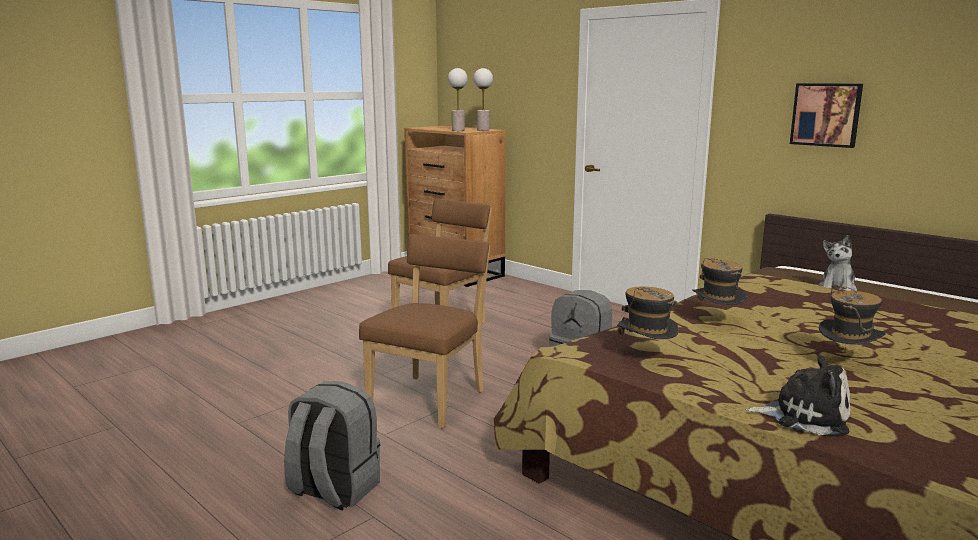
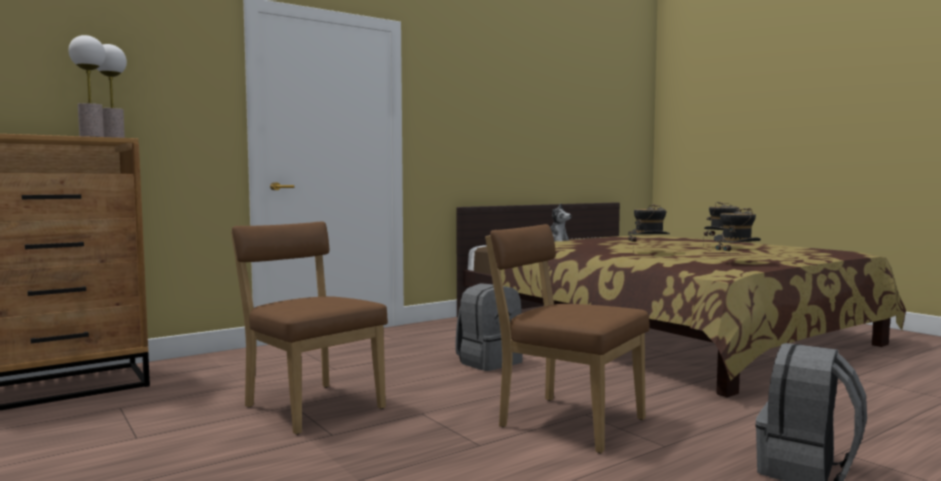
camera: 80 degrees left, 10 degrees down
(804, 416) = (810, 256): plush toy -> none
(826, 114) = (484, 126): picture -> none

